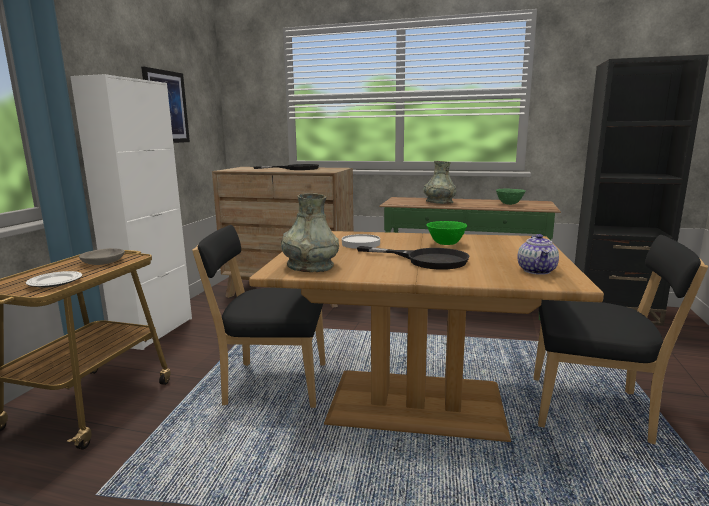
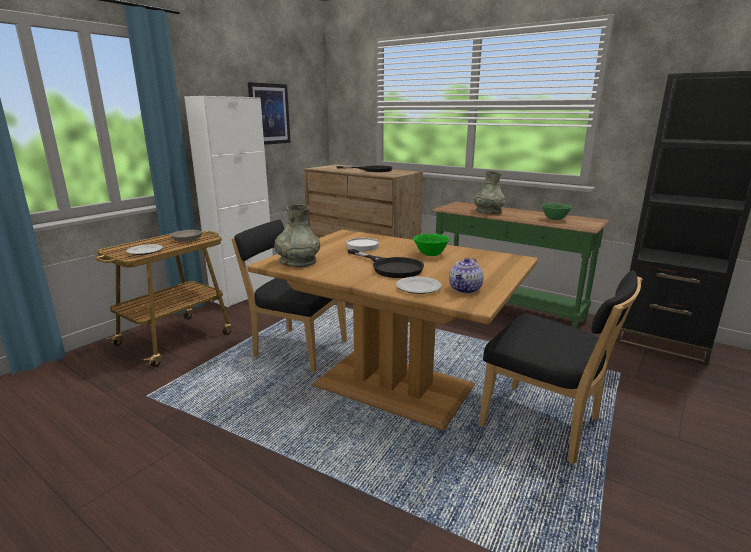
camera: 20 degrees right, 5 degrees up
(489, 275) = (419, 287): none -> plate

